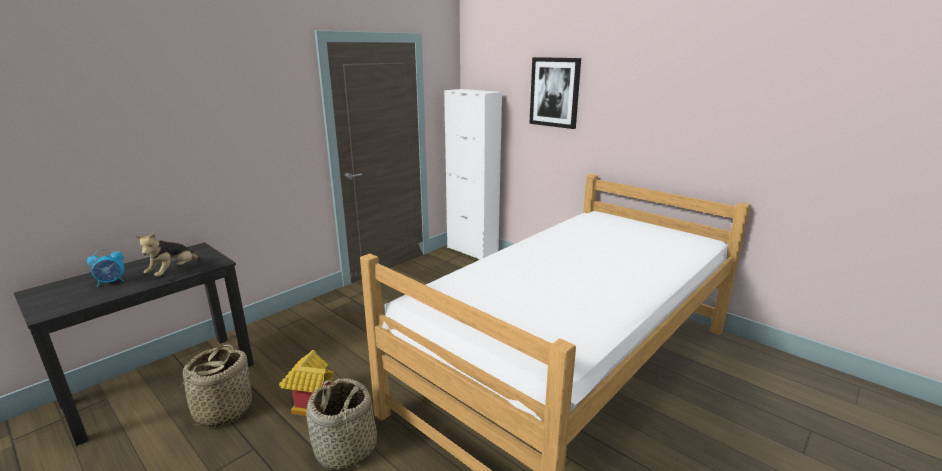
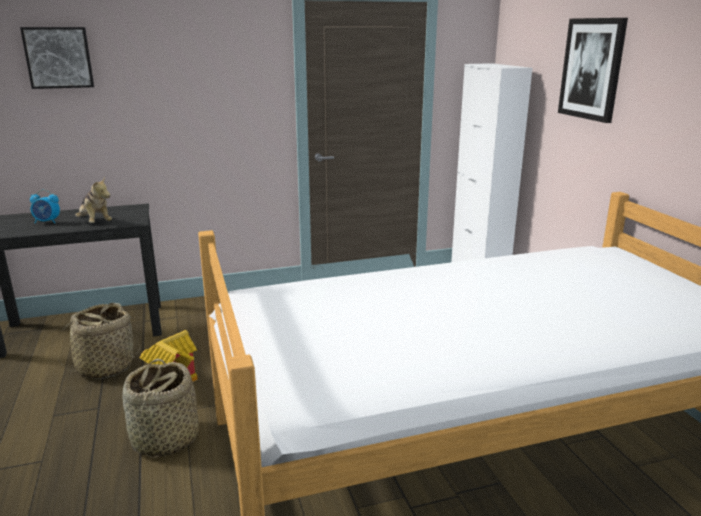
camera: 30 degrees right, 0 degrees up
(90, 105) = (58, 57): none -> picture
(173, 272) = (95, 223): plush toy -> plush toy turned 90 degrees counterclockwise

